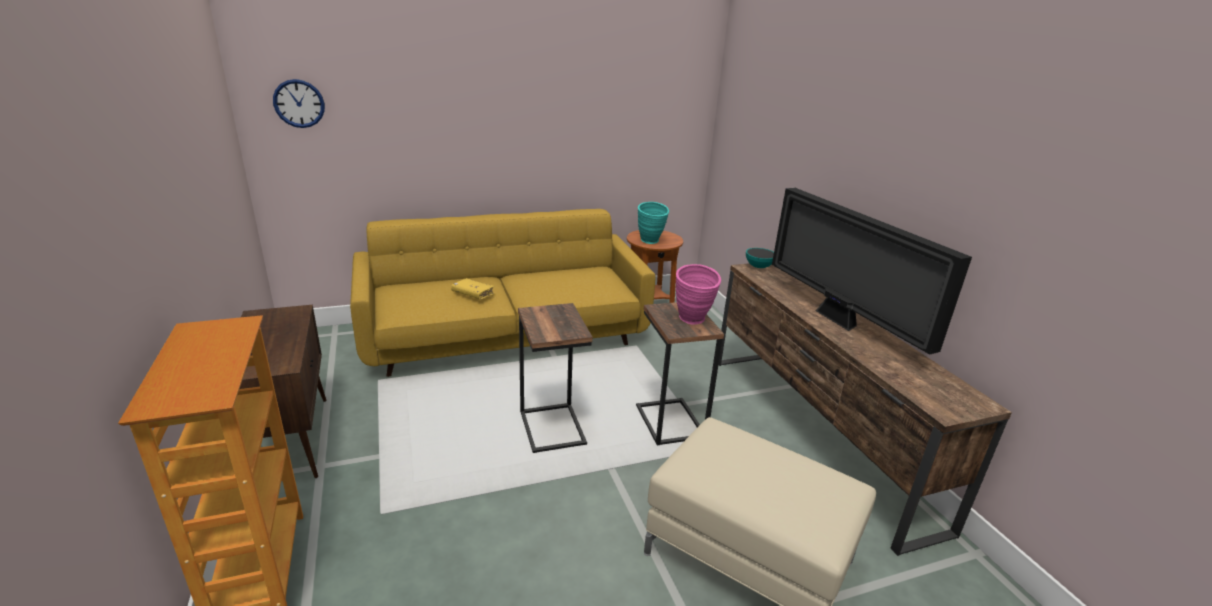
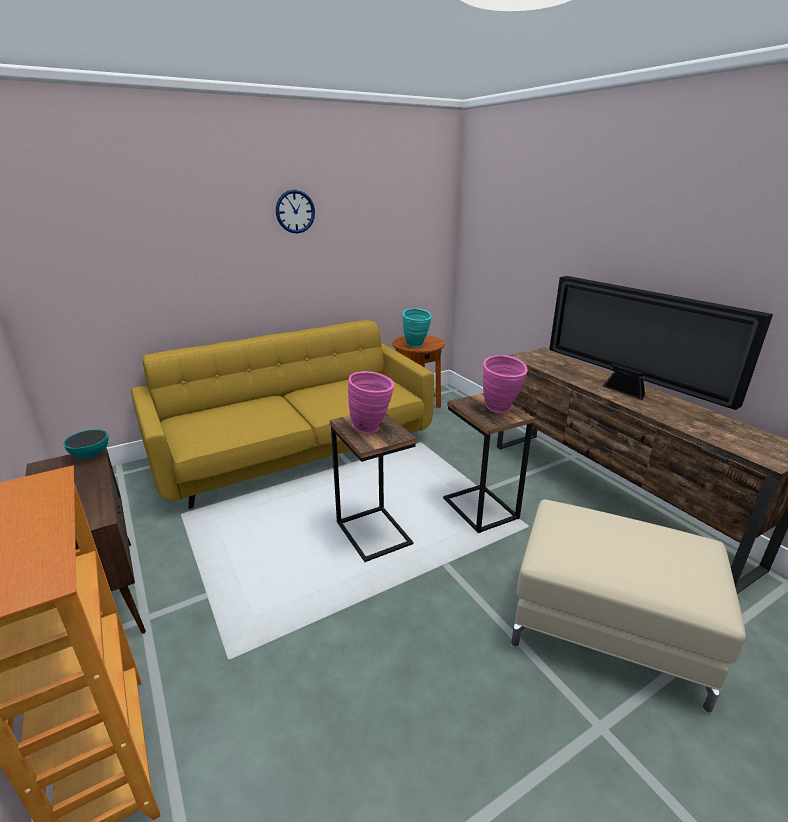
camera: 10 degrees left, 0 degrees up
(299, 103) = (54, 236): wall clock -> wall clock (295, 211)
(473, 294) = (265, 414): yellow book -> none
(554, 322) = (372, 428): none -> pink vase
(758, 267) = (530, 354): bowl -> bowl (91, 455)

